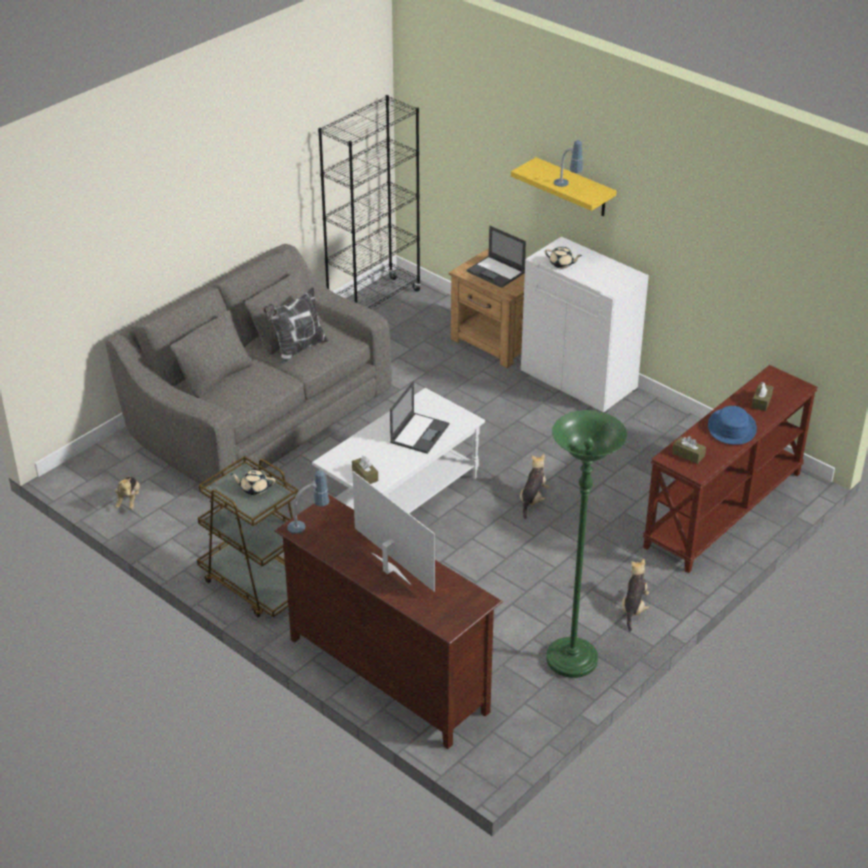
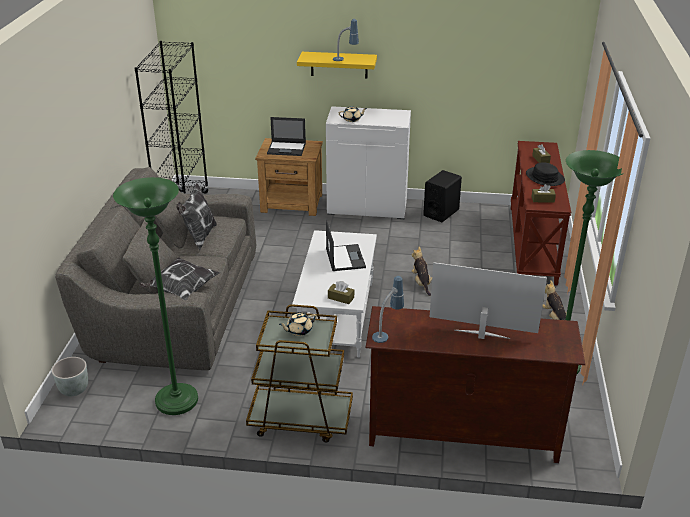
camera: 35 degrees left, 5 degrees down
(98, 461) = (74, 389): none -> grey planter
(129, 501) = (131, 406): plush toy -> none
(170, 514) = (177, 401): none -> green floor lamp
(223, 401) = (181, 290): none -> pillow
(659, 423) = (441, 213): none -> black speaker
(731, 428) = (544, 177): blue hat -> black hat

